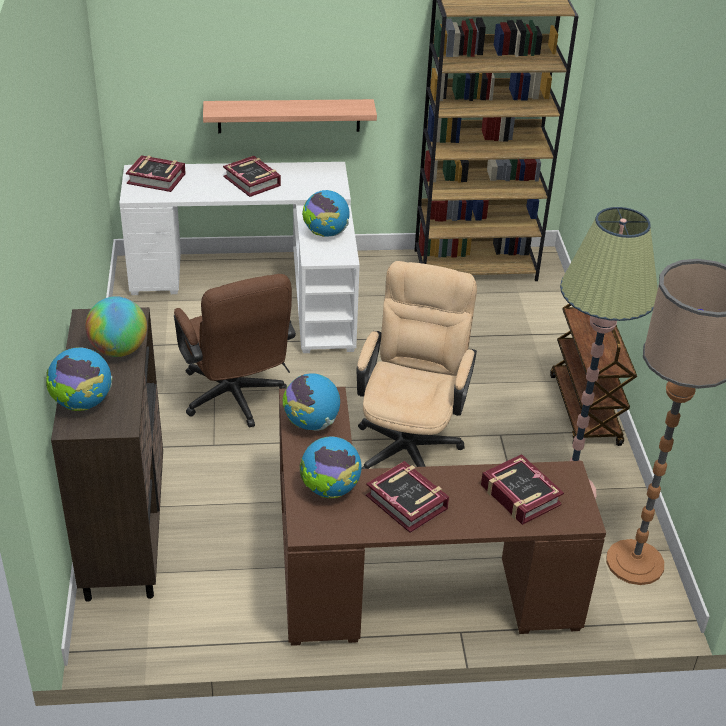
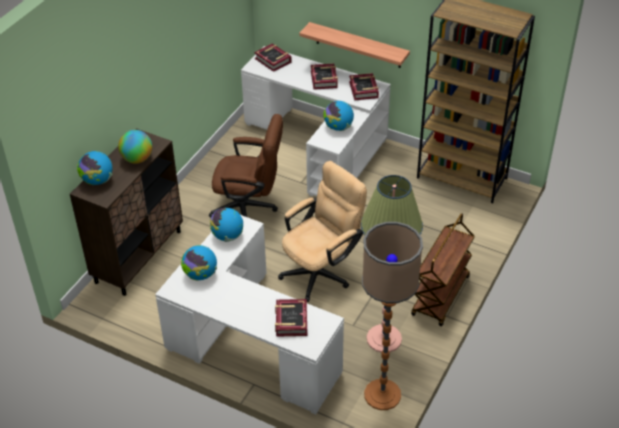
camera: 35 degrees right, 5 degrees up
(235, 400) = (249, 208): brown office chair -> brown office chair turned 90 degrees counterclockwise
(397, 580) = (246, 343): brown desk -> white desk
(407, 502) = (231, 298): book -> book (364, 90)

